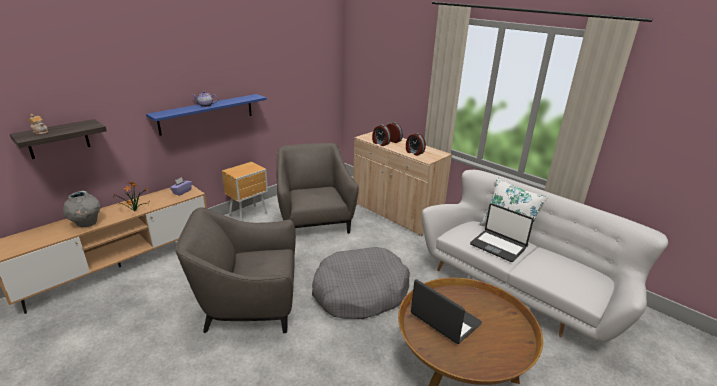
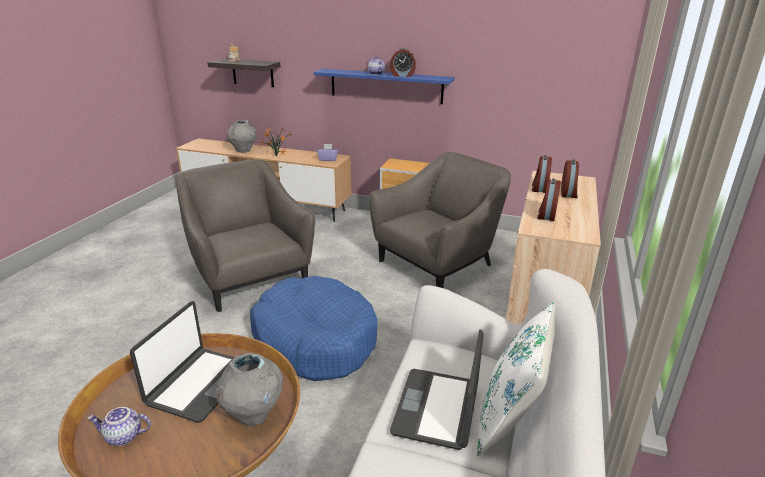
camera: 65 degrees right, 0 degrees up
(227, 101) = (402, 75): none -> alarm clock
(360, 292) = (315, 340): grey dog bed -> blue dog bed
(479, 303) = (253, 414): none -> grey vase
(483, 357) = (123, 437): none -> teapot

